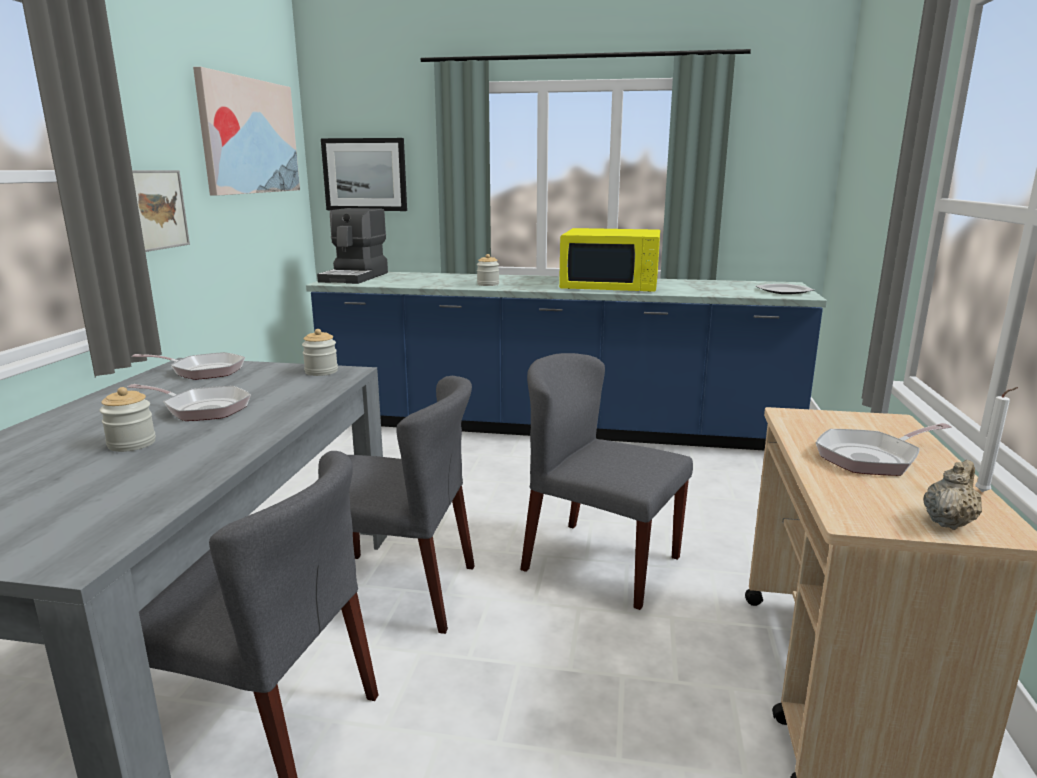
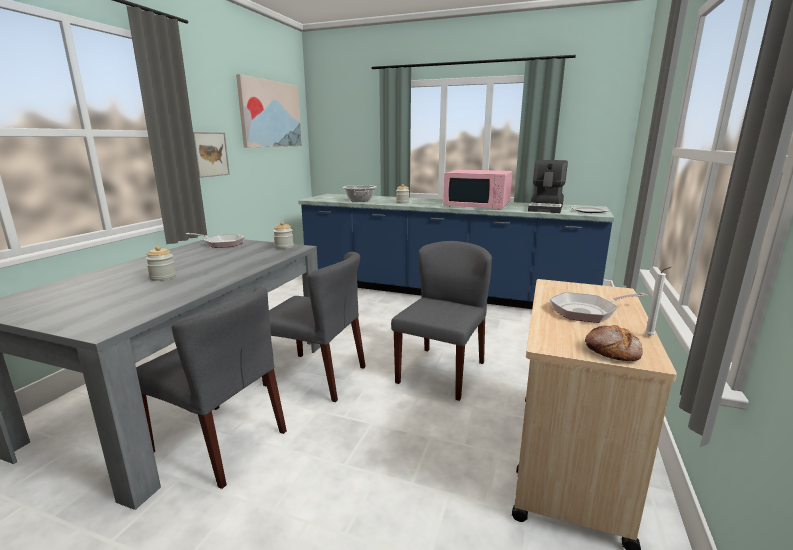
camera: 10 degrees right, 0 degrees up
(202, 409) = (209, 262): frying pan -> none
(355, 277) = (329, 197): coffee machine -> coffee machine (546, 208)
(365, 174) = (339, 137): picture -> none
(413, 282) = (359, 200): none -> cooking pot
(600, 563) = (441, 372): grey chair -> grey chair turned 75 degrees clockwise
(611, 285) = (478, 205): yellow microwave -> pink microwave
(948, 522) = (612, 351): beige teapot -> bread

